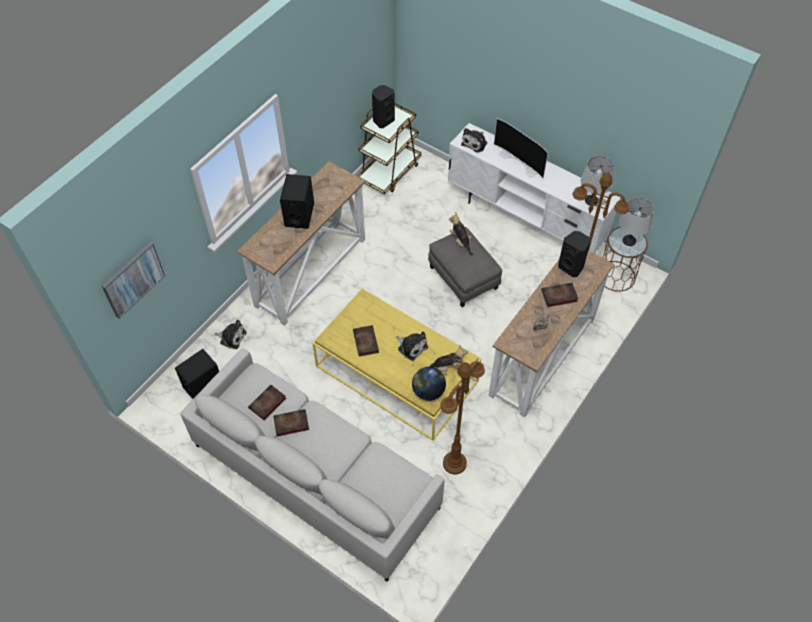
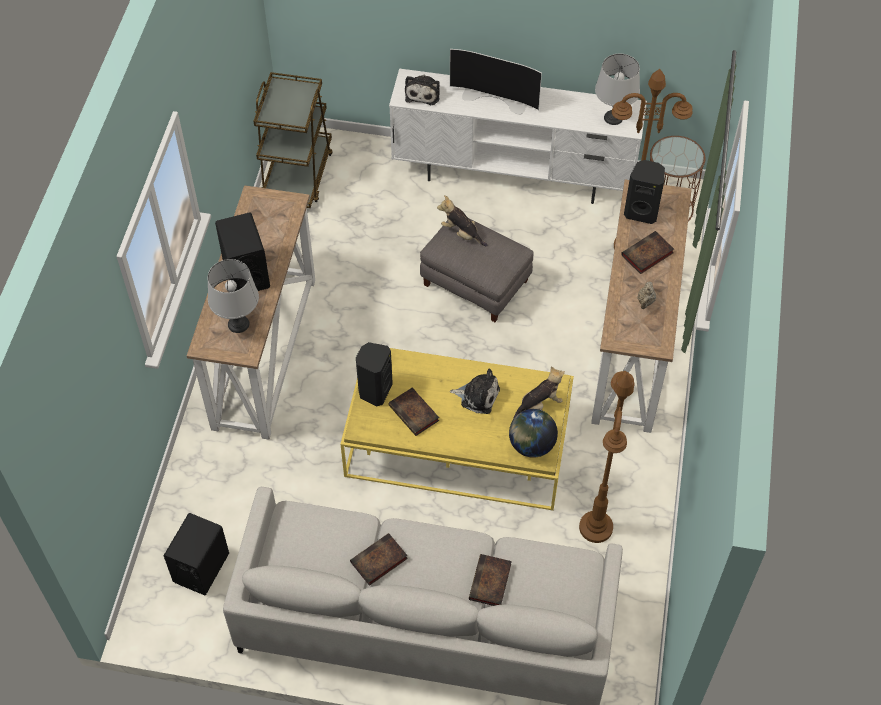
camera: 25 degrees left, 0 degrees up
(133, 279) = (90, 445): picture -> none
(231, 337) = (203, 484): plush toy -> none
(267, 404) = (331, 549): book -> book (490, 583)
(383, 120) = (280, 104): black speaker -> black speaker (374, 390)
(629, 241) = (679, 154): grey table lamp -> grey table lamp (238, 324)

